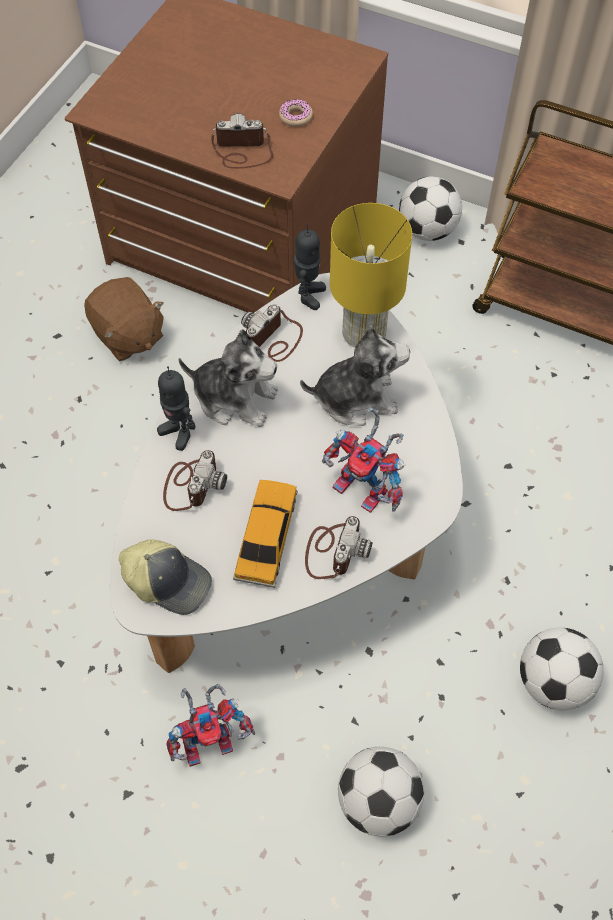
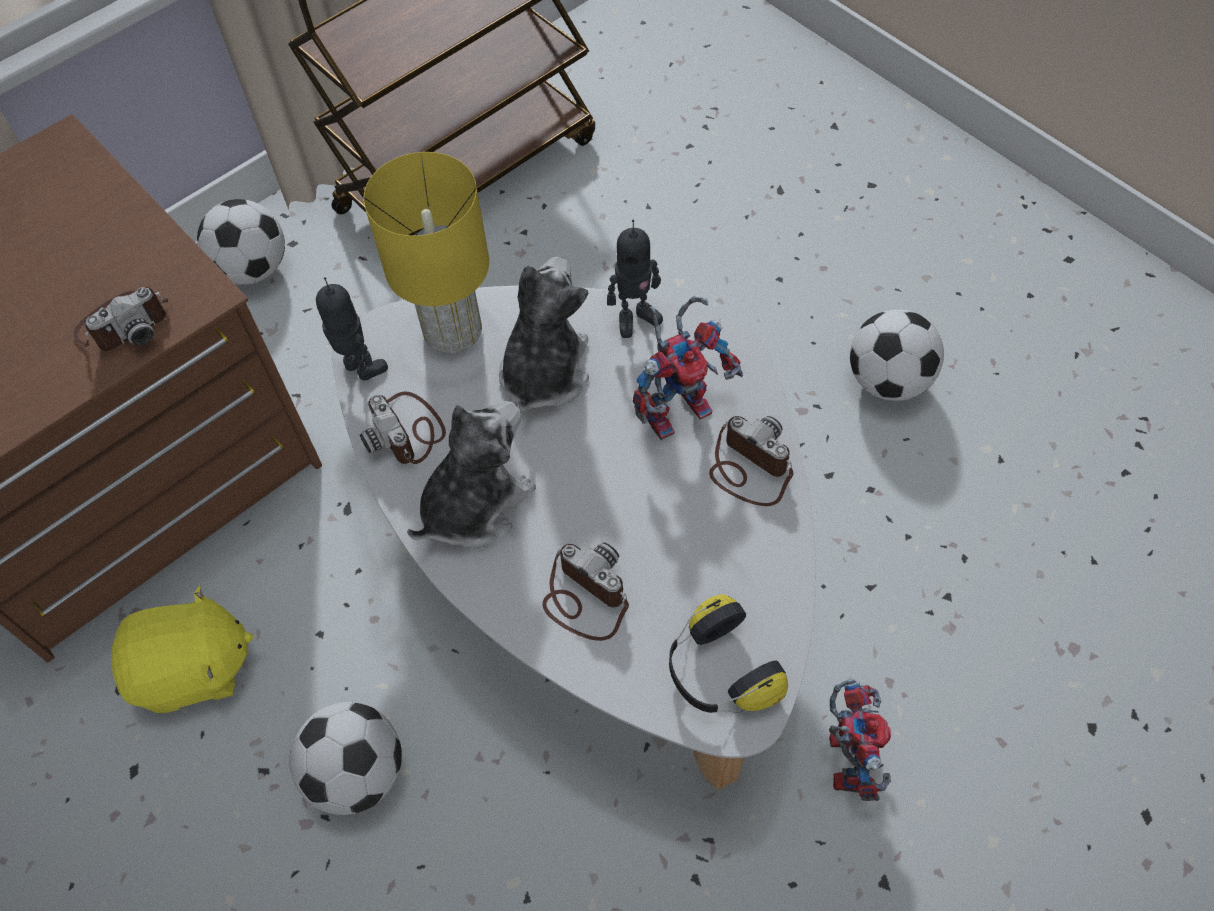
camera: 65 degrees left, 0 degrees up
(128, 335) = (194, 670): brown plush toy -> yellow plush toy
(168, 581) = (718, 671): cap -> headphones
(178, 432) = (495, 589): toy robot -> toy robot (635, 317)
(242, 151) = (124, 324): camera -> camera turned 150 degrees counterclockwise
(267, 538) = (701, 535): toy car -> none
(295, 117) = (108, 245): donut -> none
(378, 801) = (972, 597): football -> football (358, 772)

